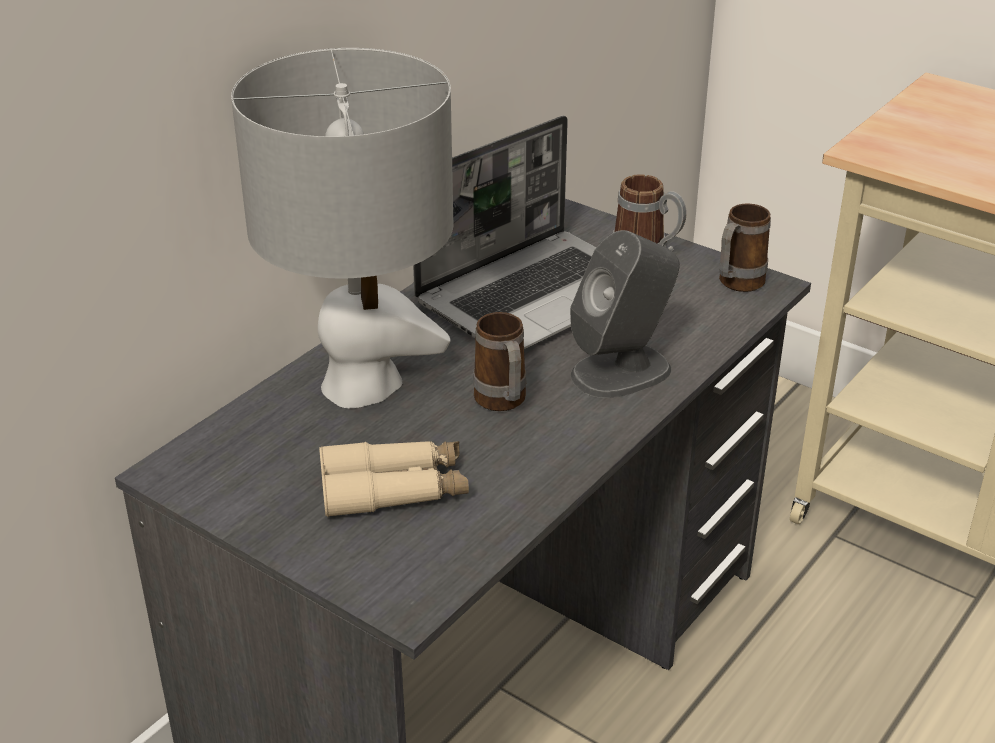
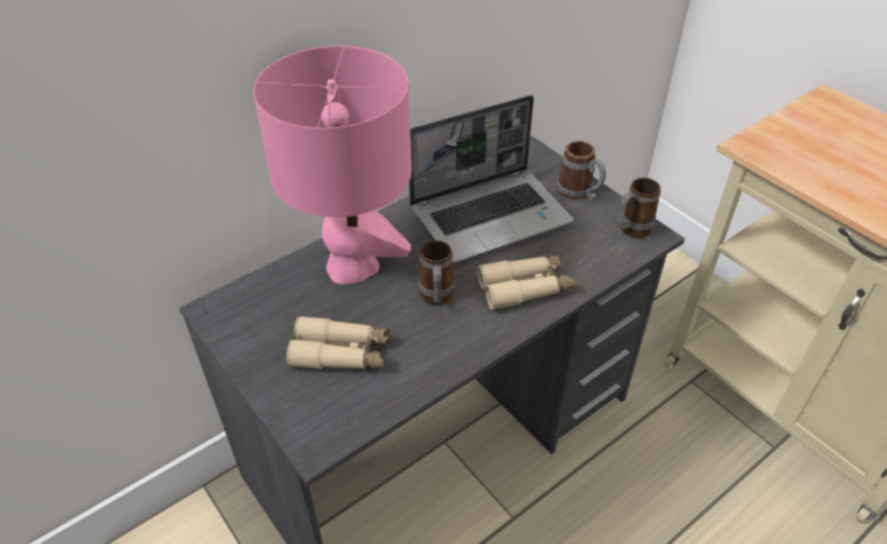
camera: 15 degrees right, 10 degrees up
(362, 385) = (353, 266): grey table lamp -> pink table lamp
(622, 371) = (525, 288): grey speaker -> beige binoculars

